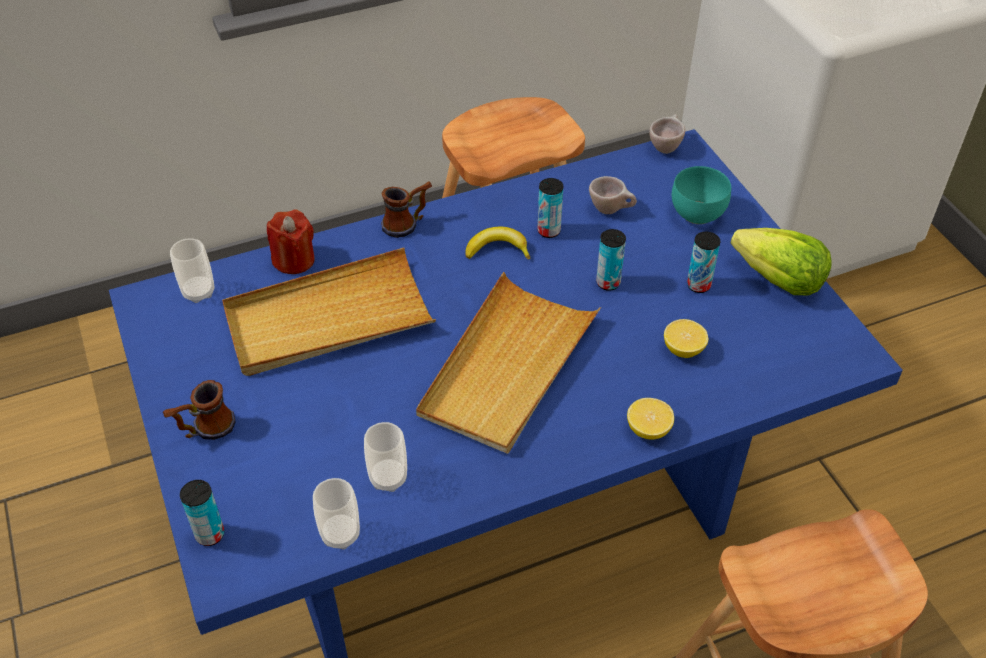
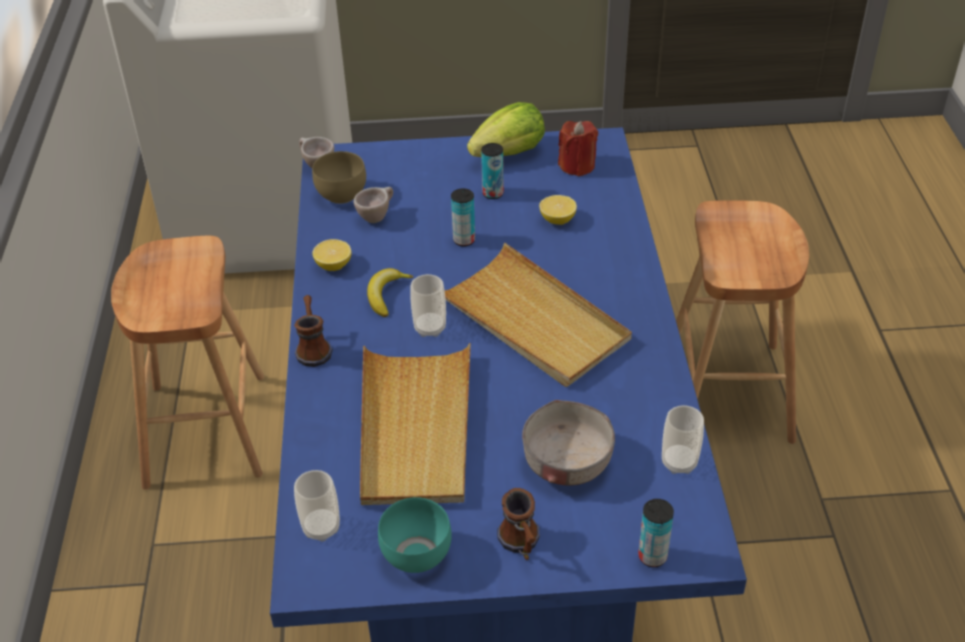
camera: 70 degrees left, 5 degrees down
(294, 260) = (317, 441): red candle -> red candle (577, 166)
(315, 440) = (566, 462): none -> grey bowl
(388, 478) = (628, 420): cup -> cup (430, 328)
(548, 231) = (380, 259): can -> none
(630, 175) = (340, 195): none -> brown bowl
(648, 429) = (631, 259): lemon -> lemon (333, 265)
(699, 215) = (413, 171): turquoise bowl -> turquoise bowl (419, 554)

